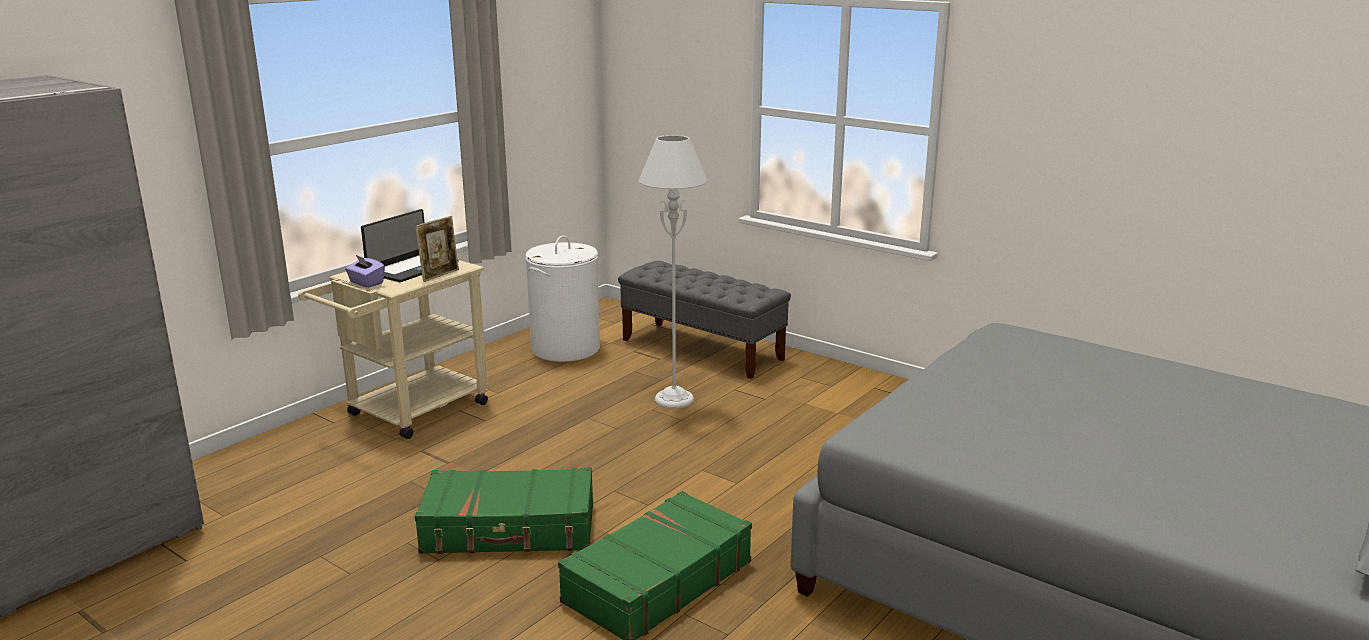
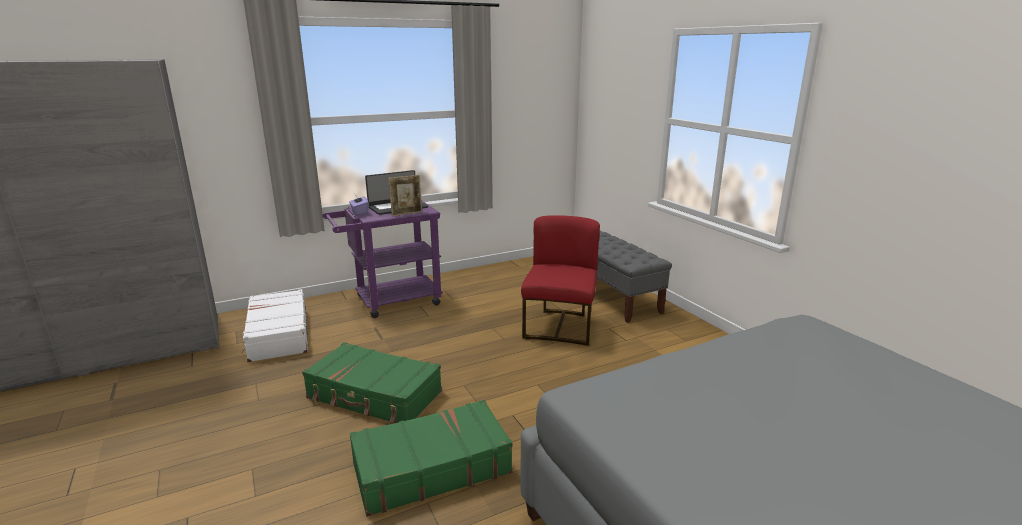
camera: 25 degrees right, 0 degrees up
(279, 491) = (278, 335): none -> white suitcase
(409, 413) = (390, 302): beige cart -> purple cart
(566, 349) = (518, 278): white laundry basket -> none
(674, 399) = (560, 326): grey floor lamp -> red chair

